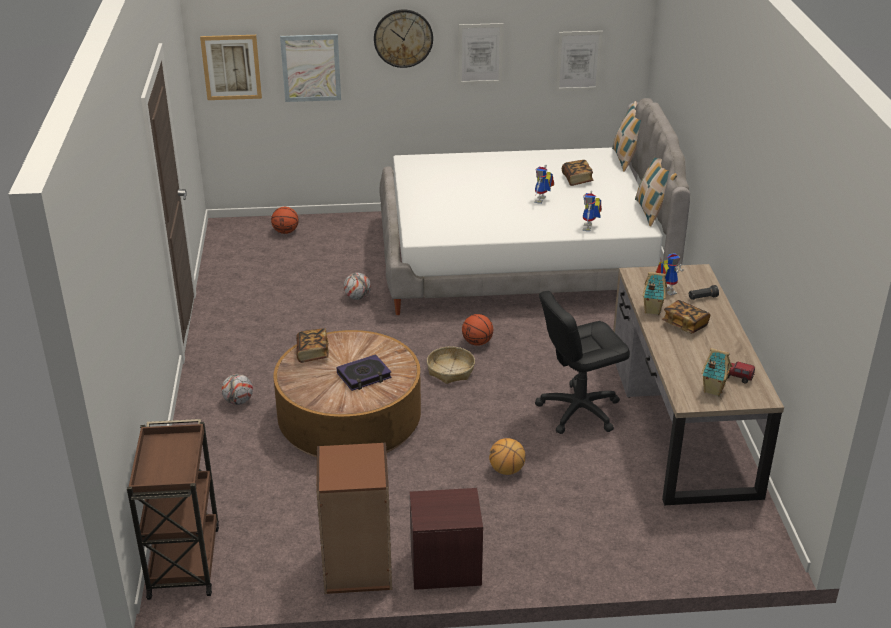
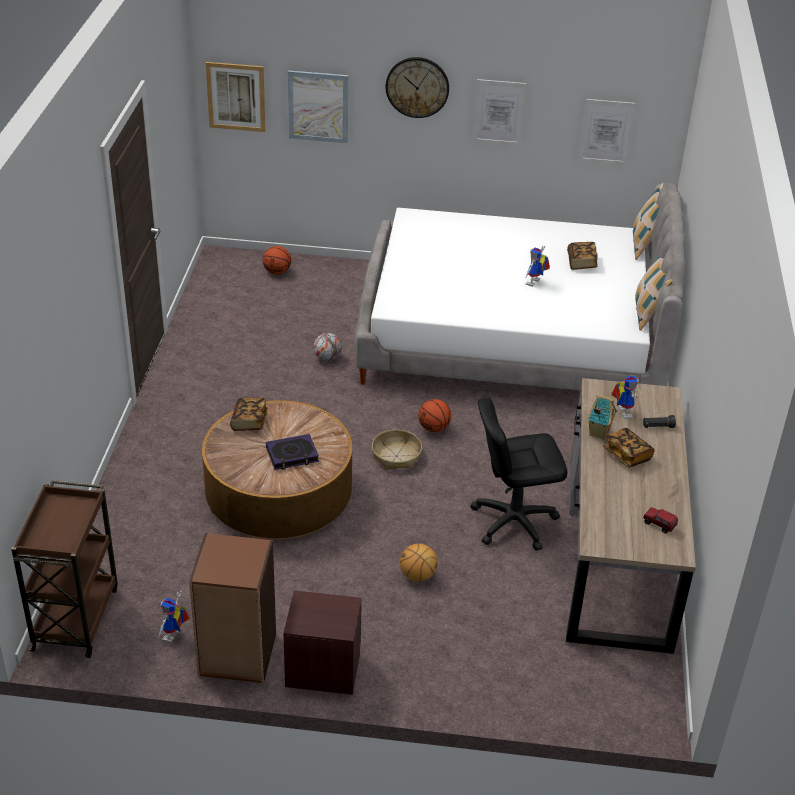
camera: 10 degrees right, 5 degrees up
(238, 401) = (175, 456): football -> none
(590, 228) = (574, 323): toy robot -> toy robot (174, 637)
(713, 389) = (627, 535): toy house -> none

